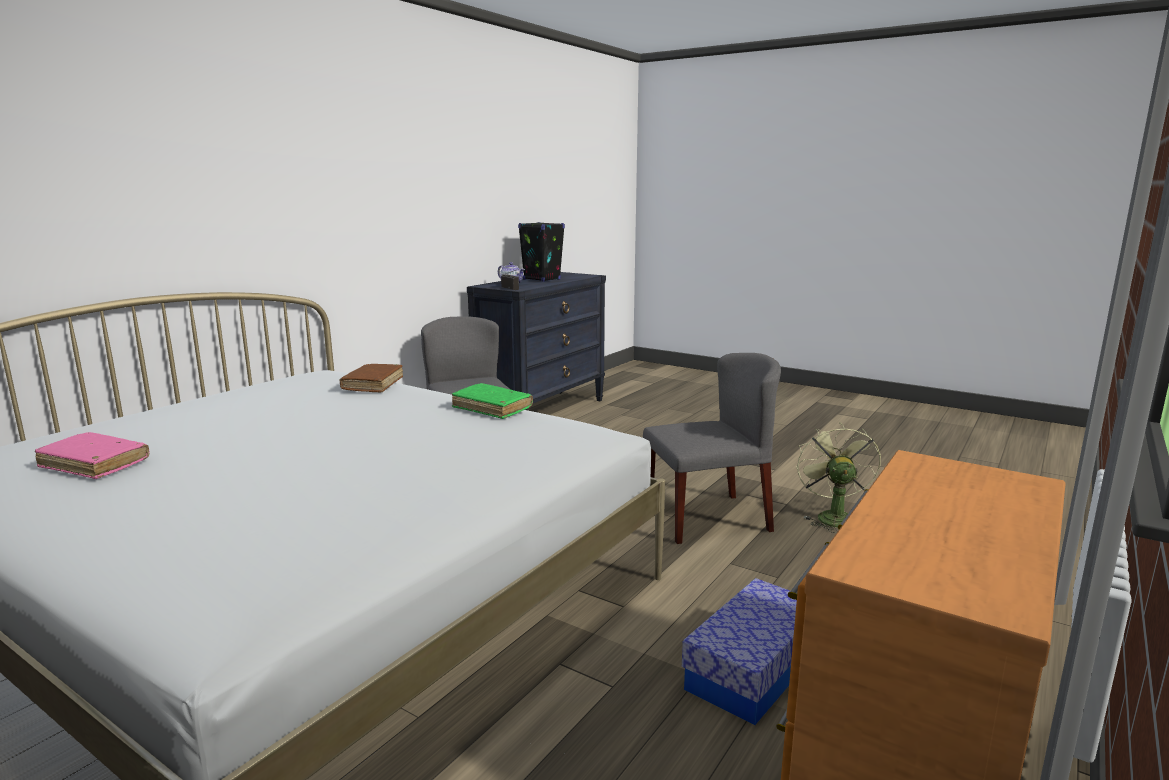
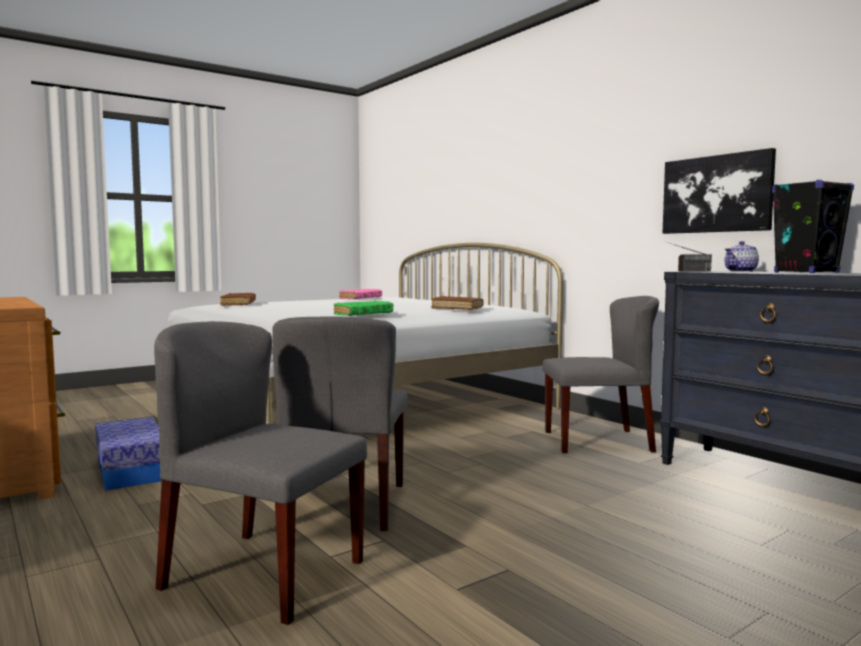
camera: 110 degrees right, 10 degrees down
(279, 538) = (238, 304): none -> brown book
(454, 223) = (717, 194): none -> picture
(832, 516) = (262, 574): green fan -> grey chair

